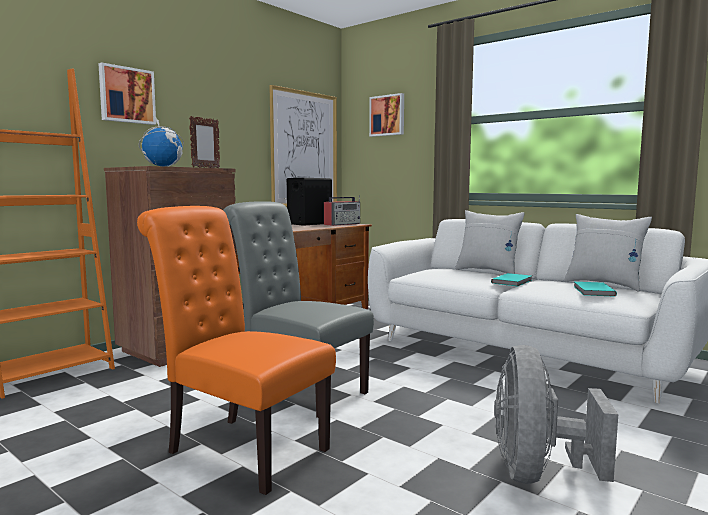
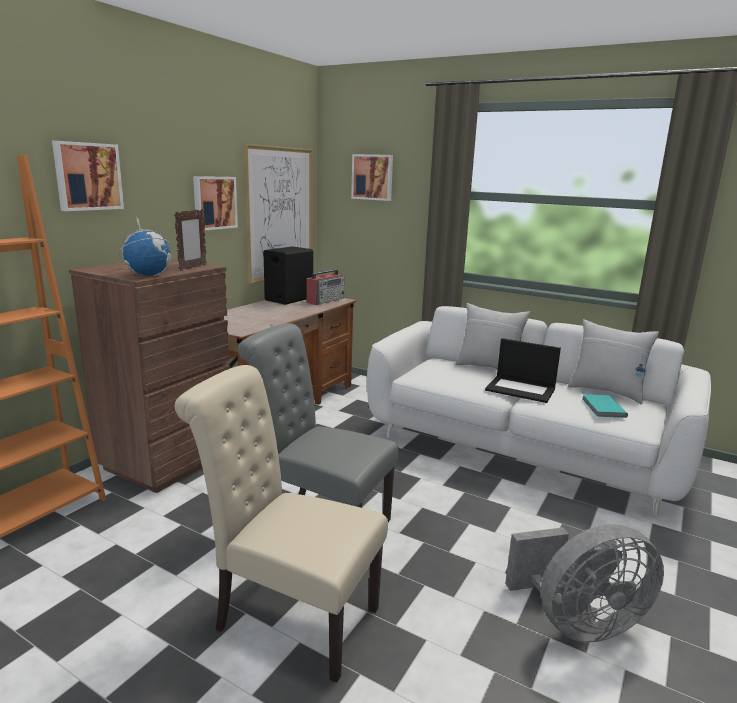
camera: 10 degrees left, 10 degrees up
(240, 131) = (214, 203): none -> picture
(240, 448) = (288, 616): orange chair -> beige chair
(513, 281) = (521, 389): turquoise book -> laptop
(538, 473) = (578, 623): grey fan -> grey fan turned 105 degrees counterclockwise

